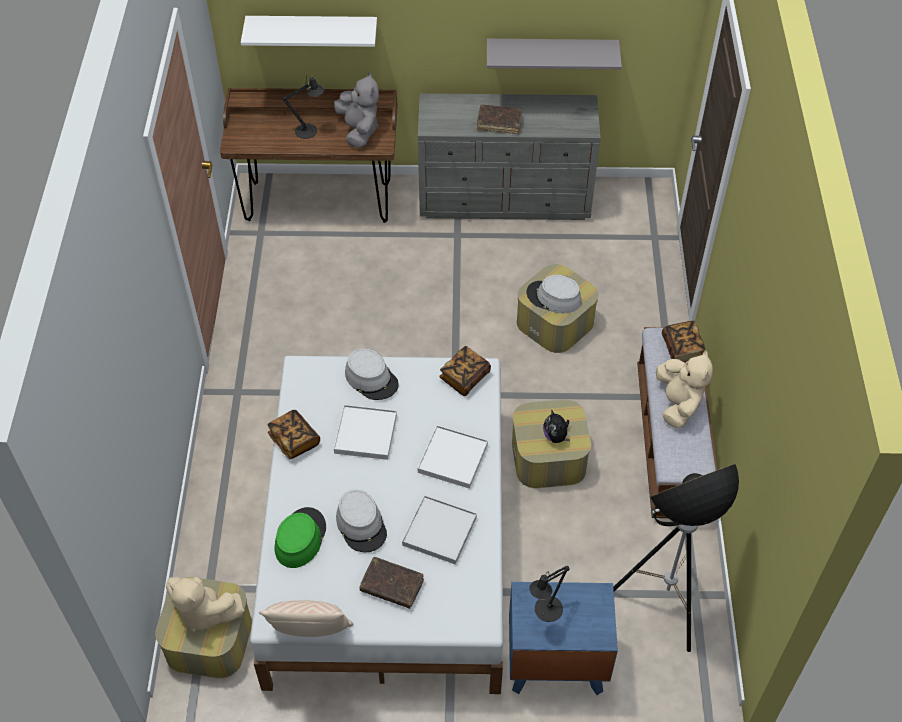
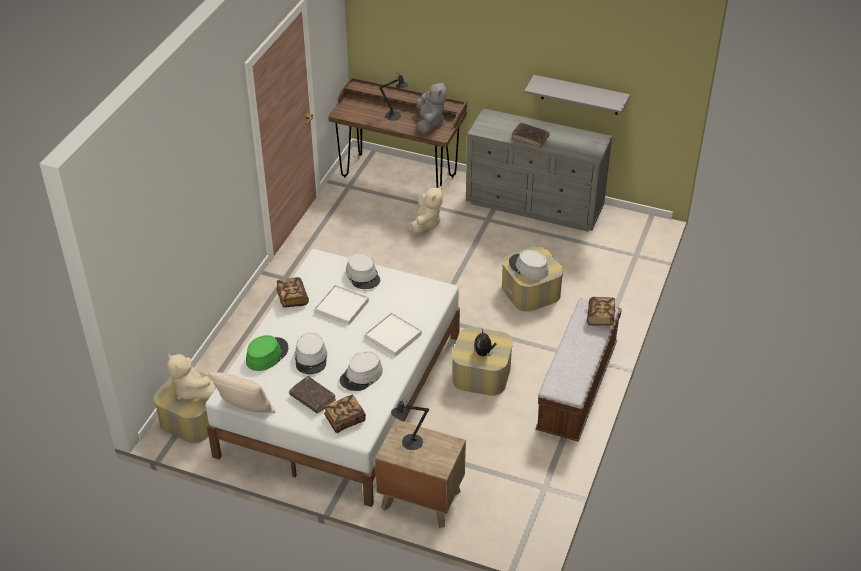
camera: 20 degrees right, 10 degrees down
(312, 30) = (413, 45): white shelf -> none
(439, 531) = (361, 376): white tray -> grey hat
(464, 377) = (427, 291): book -> book (345, 419)
(555, 662) = (420, 499): blue nightstand -> brown nightstand
(663, 605) = (517, 487): floor lamp -> none
(678, 404) = (578, 350): beige plush toy -> beige plush toy (426, 224)

